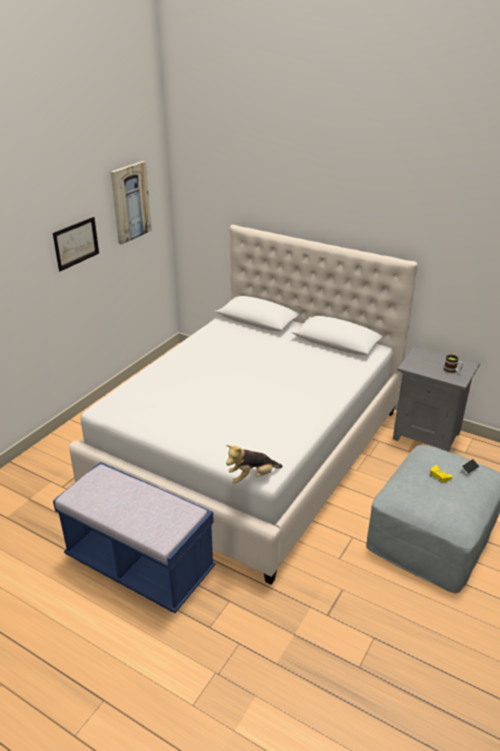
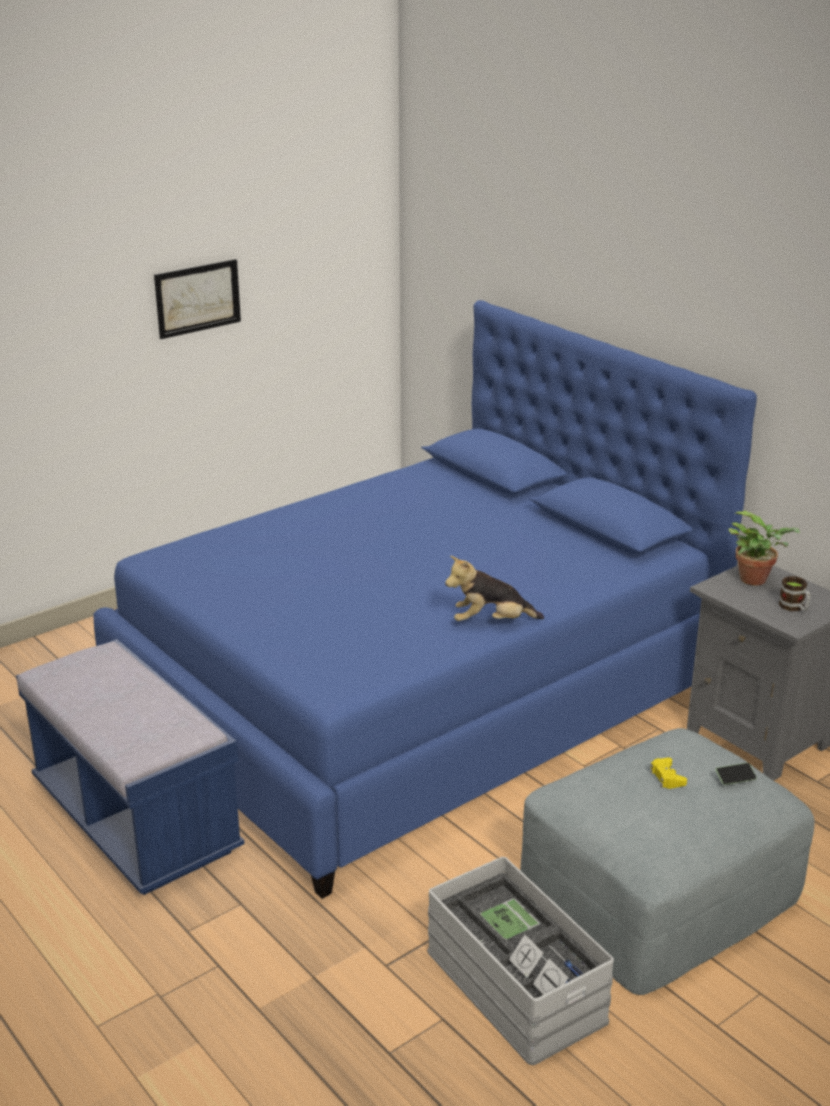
camera: 20 degrees right, 5 degrees down
(130, 202) = (313, 244): picture -> none
(250, 450) = (416, 695): white bed -> blue bed
(252, 477) = (306, 694): plush toy -> plush toy (491, 622)
(398, 605) = (517, 984): none -> grey storage box
(425, 358) = (757, 580): none -> potted plant

